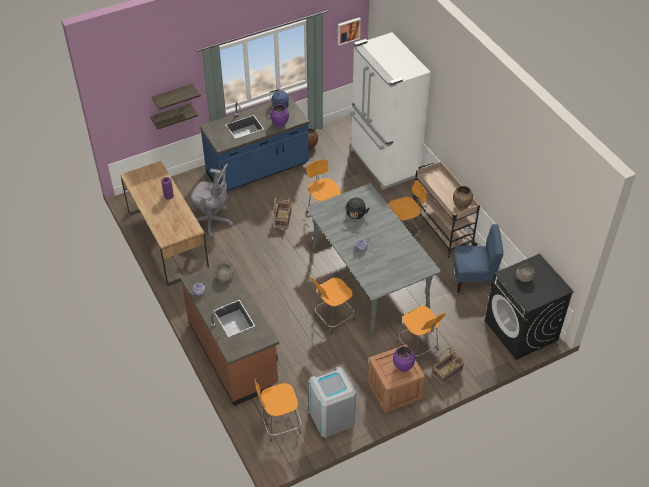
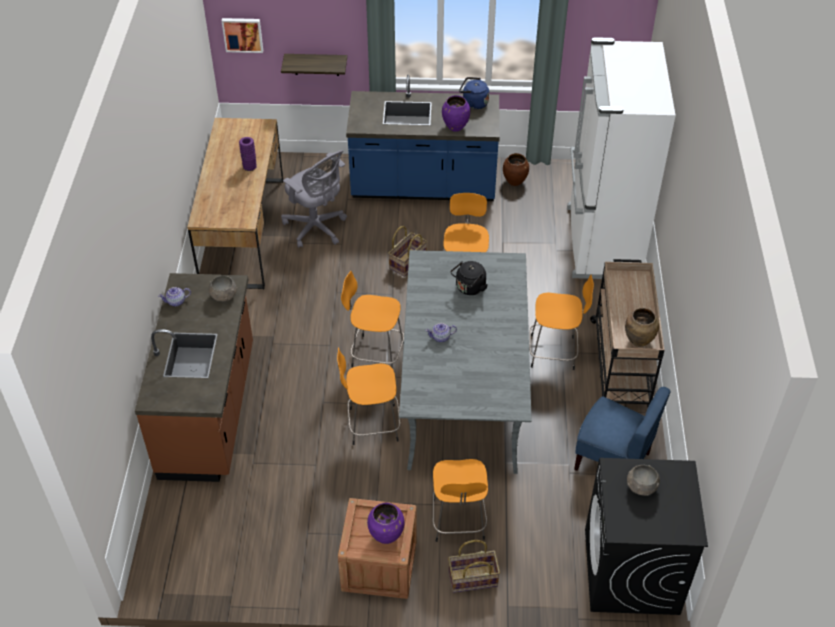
camera: 30 degrees right, 0 degrees up
(173, 96) = (321, 36): shelf -> none
(279, 425) = (192, 534): orange stool -> orange stool (375, 354)
(331, 418) = (265, 560): grey trash can -> none
(348, 30) = (616, 26): picture -> picture (243, 34)

